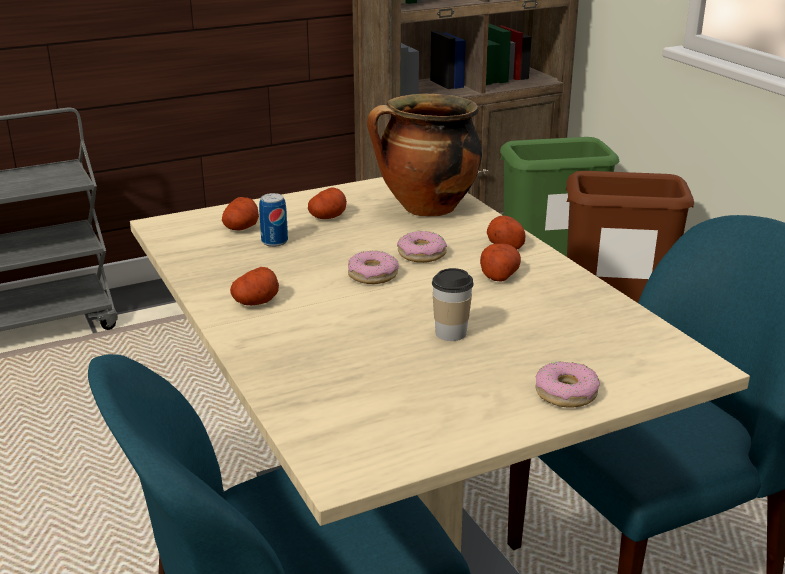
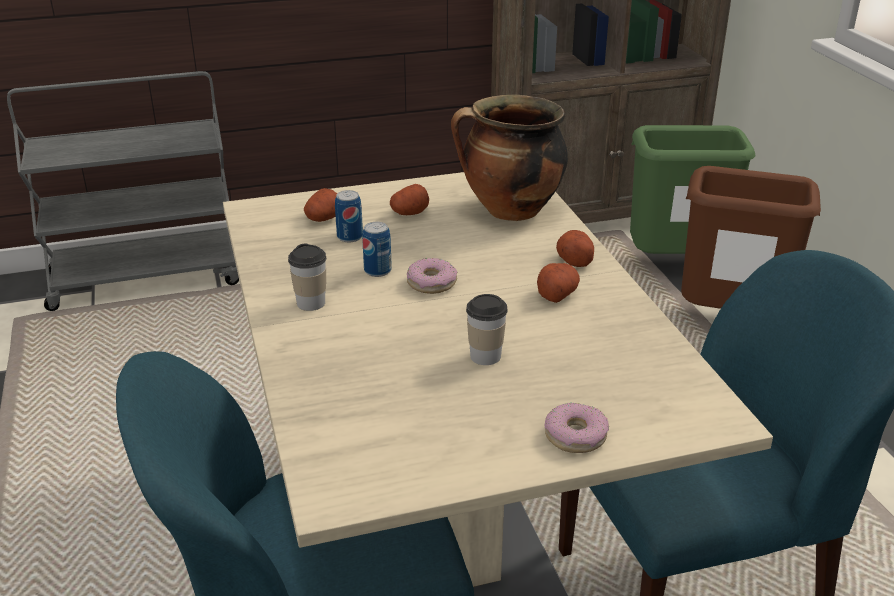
camera: 10 degrees right, 5 degrees up
(256, 302) = (311, 303): potato -> cup
(314, 269) = (377, 271): none -> can
(422, 254) = (487, 263): donut -> none

